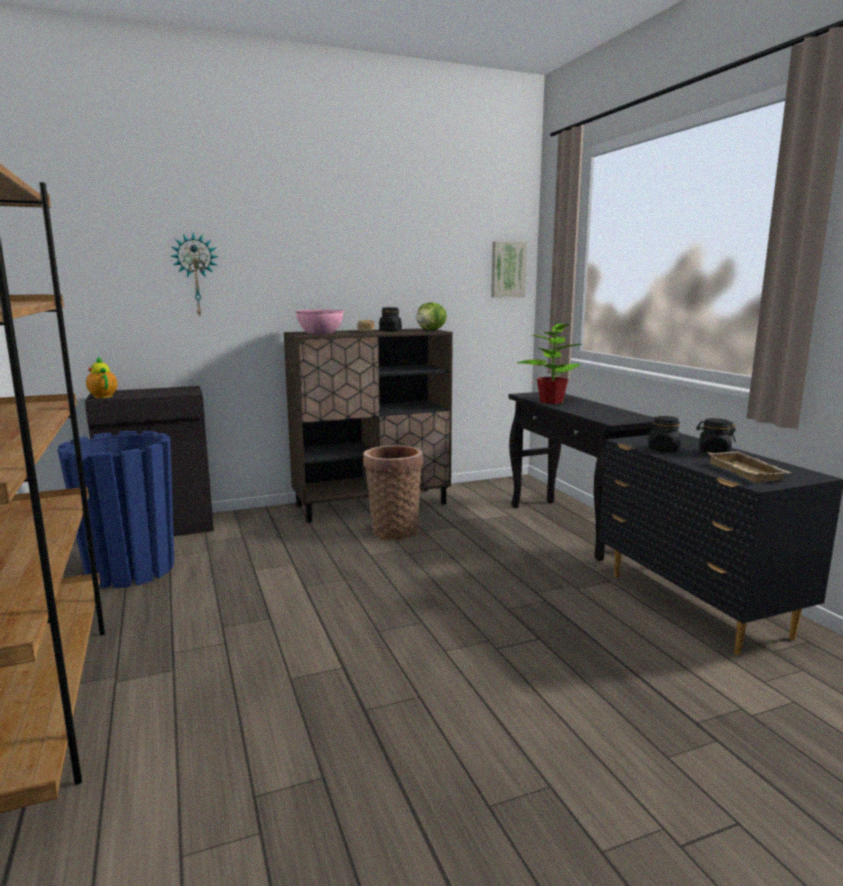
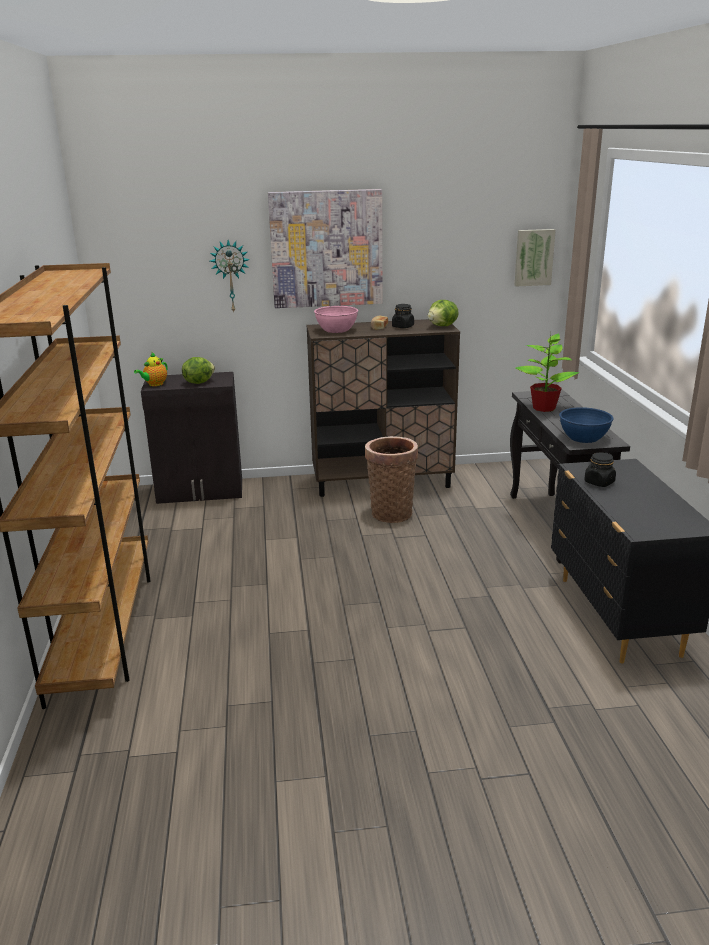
camera: 15 degrees right, 10 degrees up
(102, 396) = (154, 384): teapot -> teapot turned 120 degrees counterclockwise
(130, 569) = (173, 529): blue planter -> none
(159, 393) = (198, 382): none -> lettuce
(304, 250) = (326, 249): none -> picture
(614, 417) = (584, 438): none -> blue bowl
(713, 452) = (641, 490): black jar -> none
(748, 472) = (647, 517): beige tray -> none

